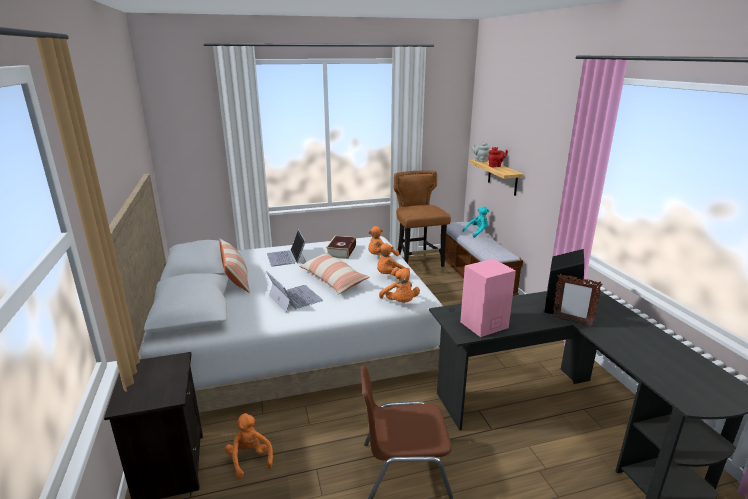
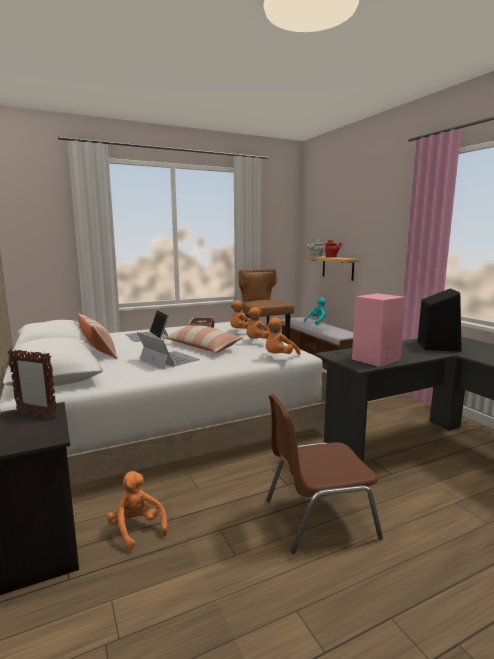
camera: 10 degrees left, 10 degrees down
(400, 303) = (279, 357): orange plush toy -> orange plush toy turned 75 degrees clockwise
(571, 321) = (453, 353): picture frame -> picture frame (36, 414)

